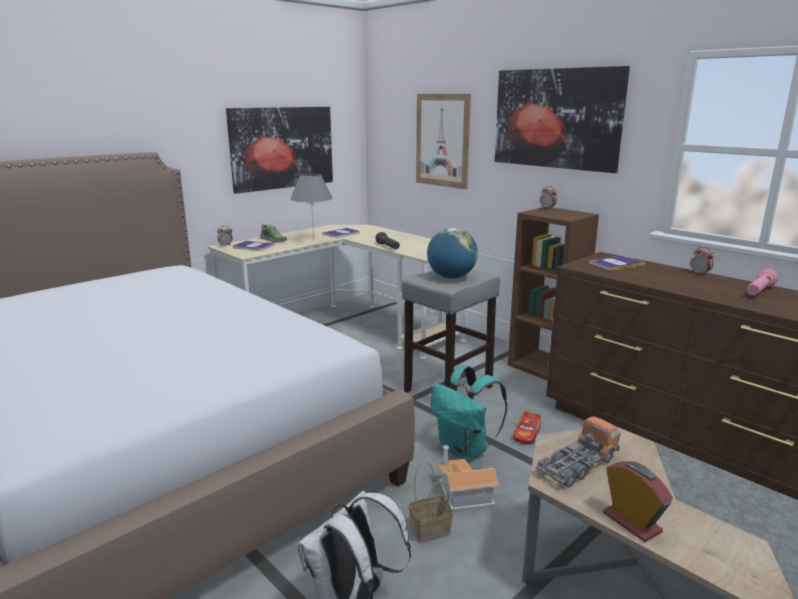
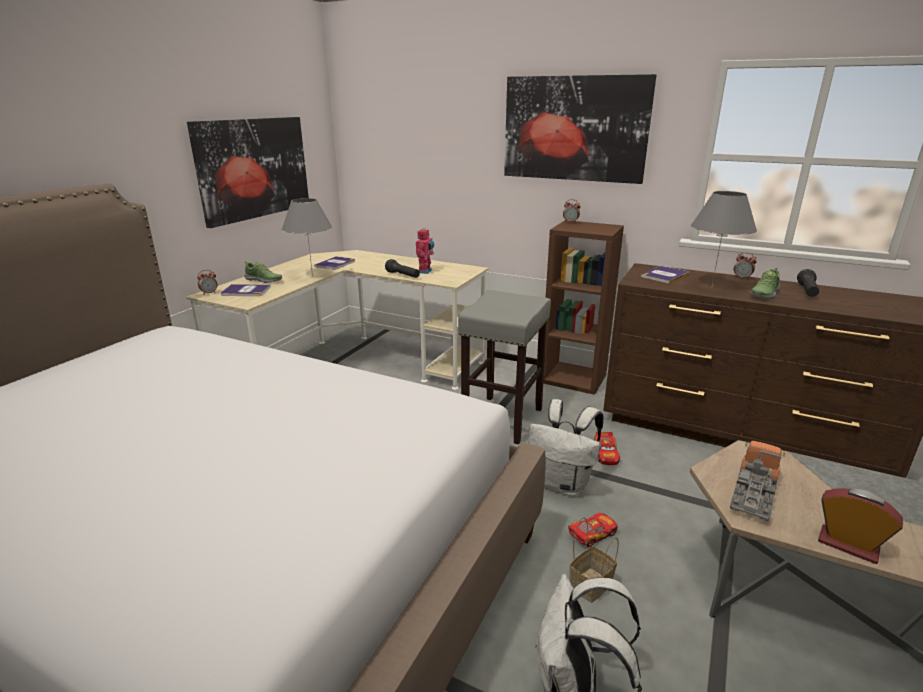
camera: 20 degrees left, 5 degrees up
(411, 245) = (425, 271): none -> toy robot
(442, 140) = (437, 154): picture -> none
(451, 277) = (507, 305): globe -> none
(462, 493) = (592, 534): toy house -> toy car
(465, 450) = (563, 484): turquoise backpack -> white backpack
(651, 278) = (711, 287): none -> grey table lamp
(703, 289) = (763, 294): none -> shoe
(759, 292) = (807, 291): pink flashlight -> black flashlight

